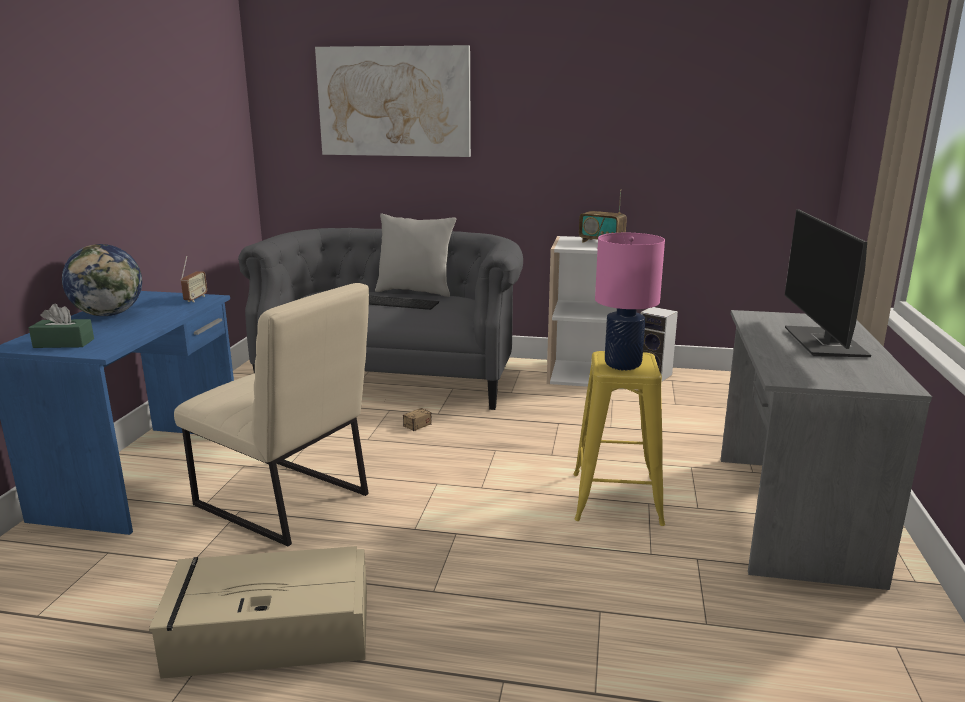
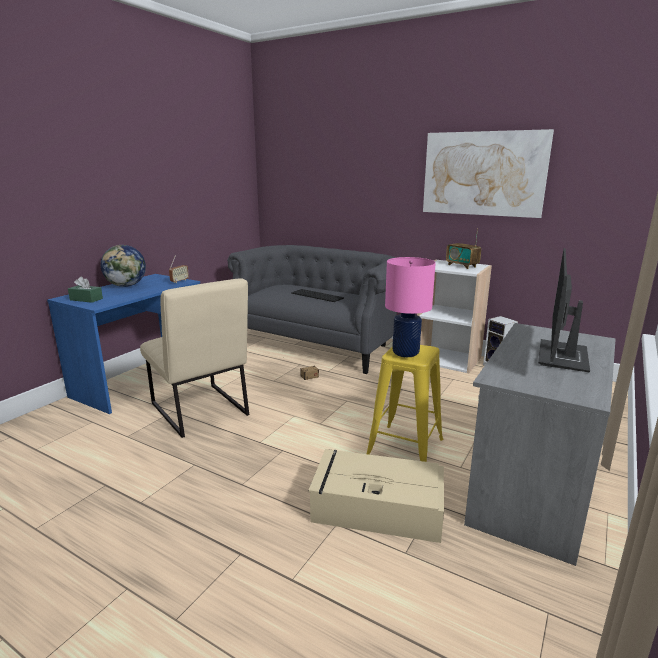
camera: 20 degrees right, 0 degrees up
(268, 631) = (134, 486): beige storage box -> beige storage box (375, 507)
(394, 102) = (337, 164): picture -> picture (483, 174)
(415, 291) = (336, 290): grey pillow -> none

